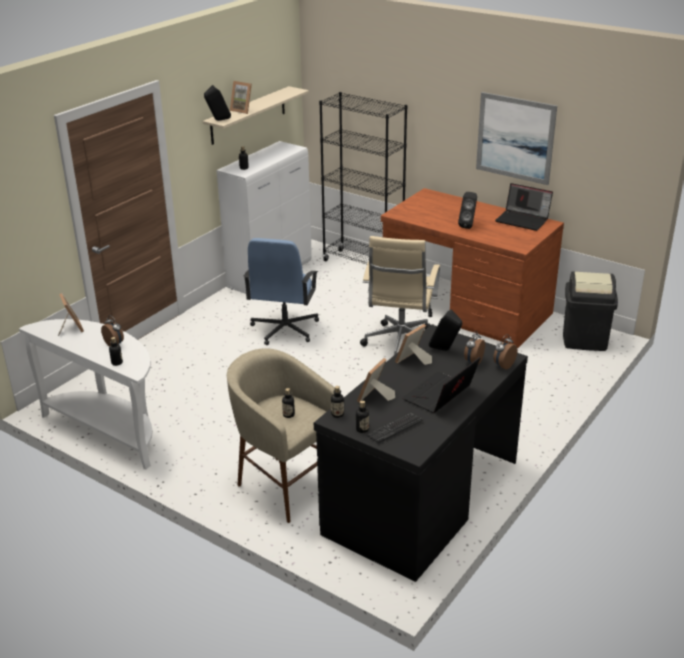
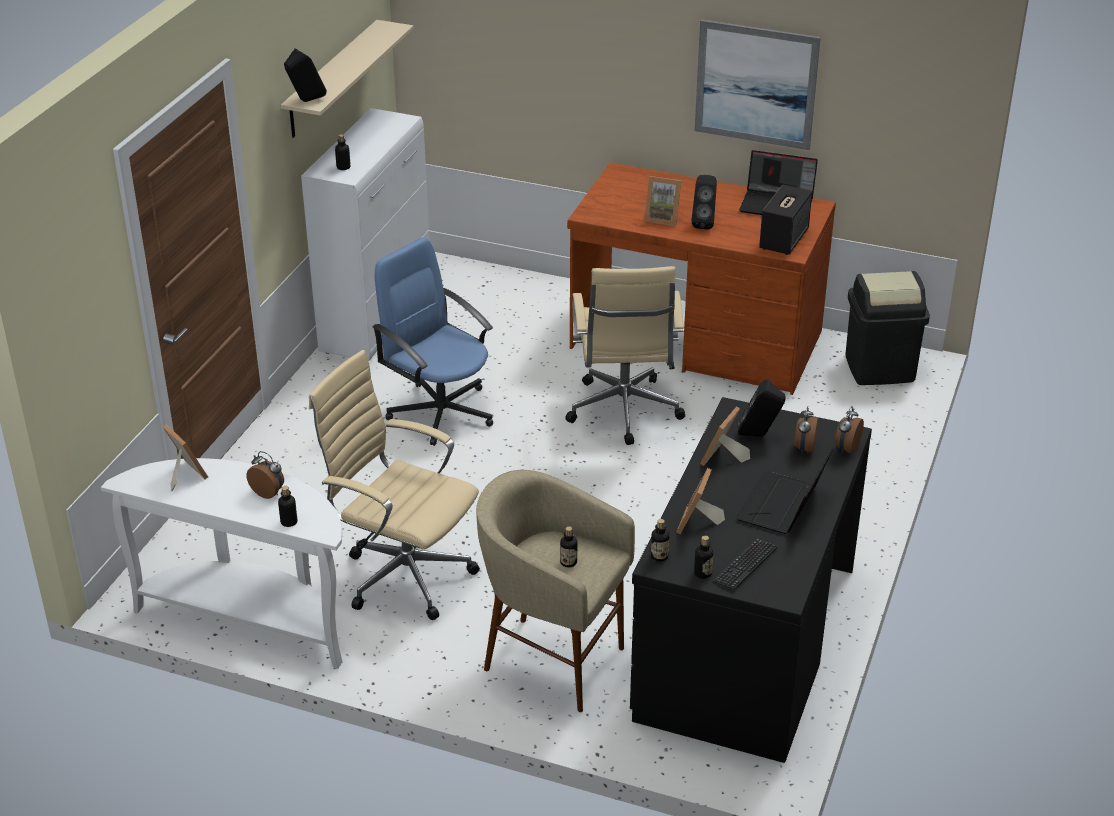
camera: 15 degrees left, 5 degrees up
(214, 419) = (402, 575): none -> beige office chair
(243, 110) = (333, 77): picture frame -> picture frame (662, 218)
(284, 329) = (441, 411): blue office chair -> blue office chair turned 135 degrees clockwise
(363, 265) = (513, 284): black bookcase -> none
(518, 239) = (784, 239): none -> speaker

